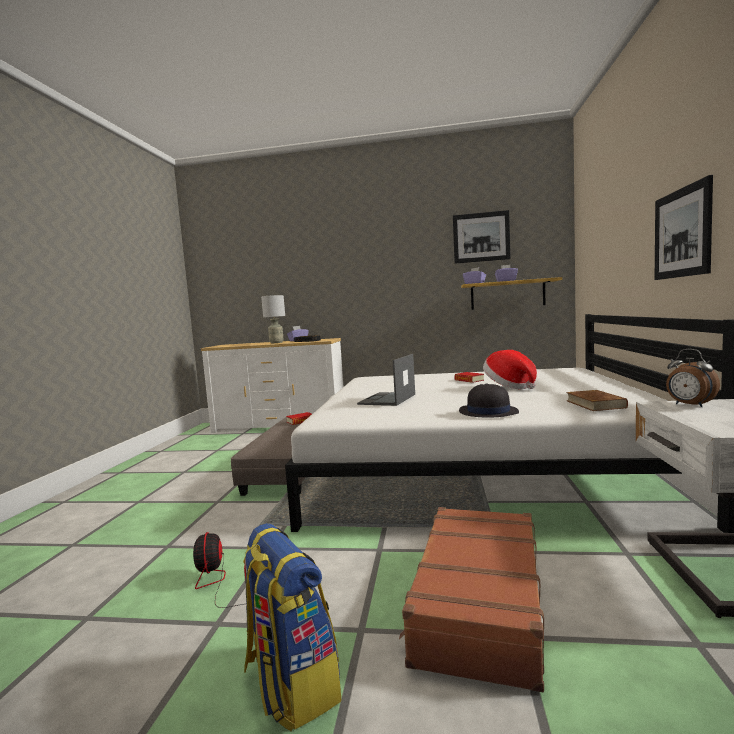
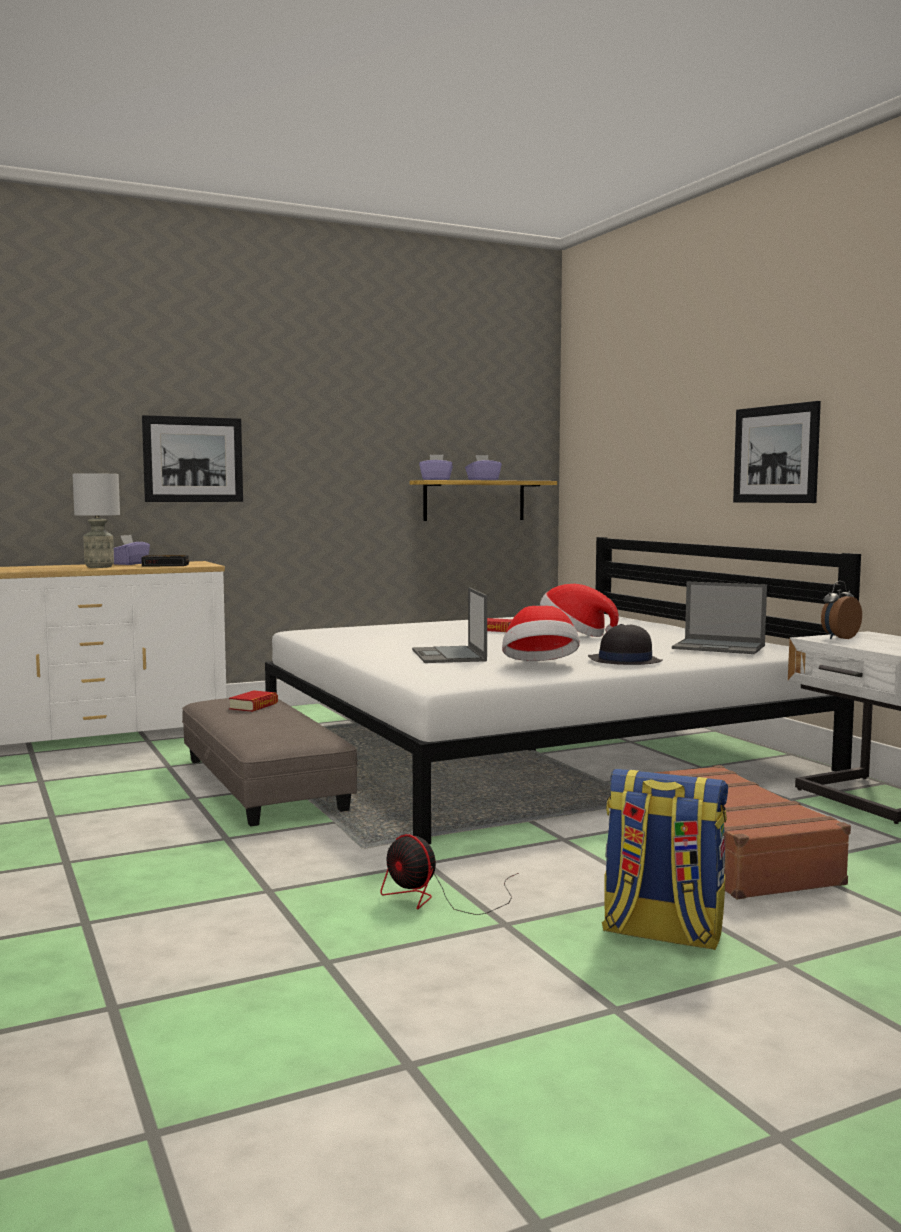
camera: 35 degrees left, 0 degrees up
(418, 412) = (540, 666): none -> hat
(481, 237) = (440, 406): picture -> picture (193, 459)
(595, 404) = (720, 647): brown book -> laptop
(689, 405) = (838, 638): alarm clock -> alarm clock turned 120 degrees clockwise

